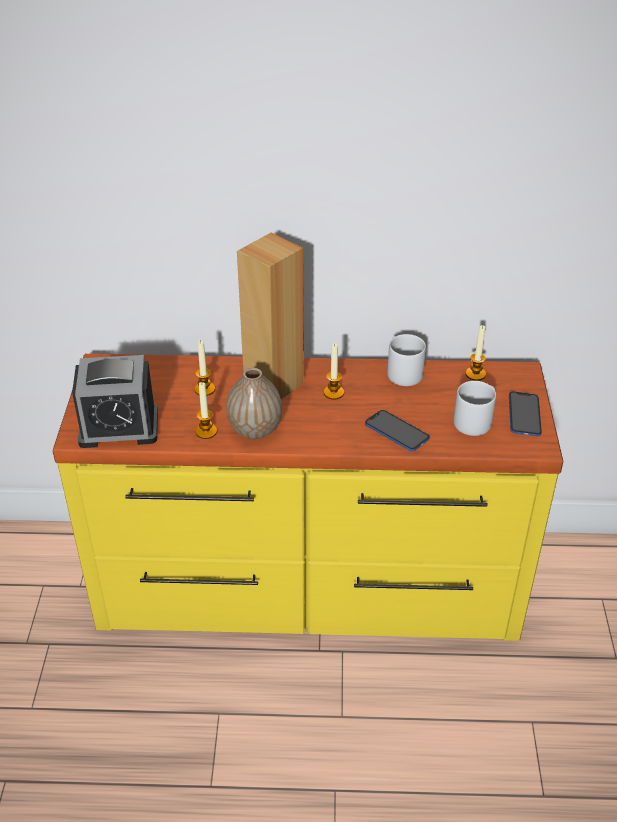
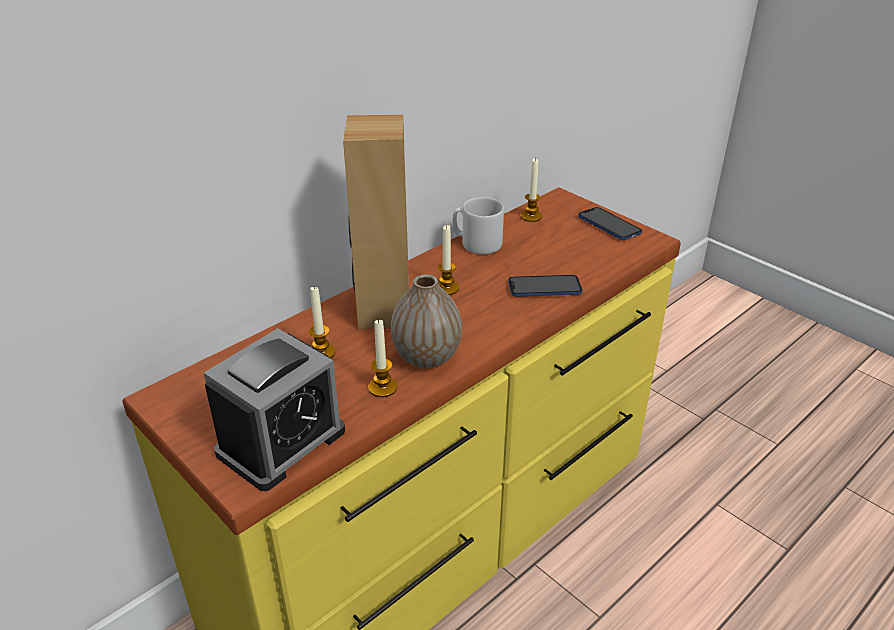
camera: 45 degrees left, 5 degrees down
(475, 421) = (585, 248): grey mug -> none

